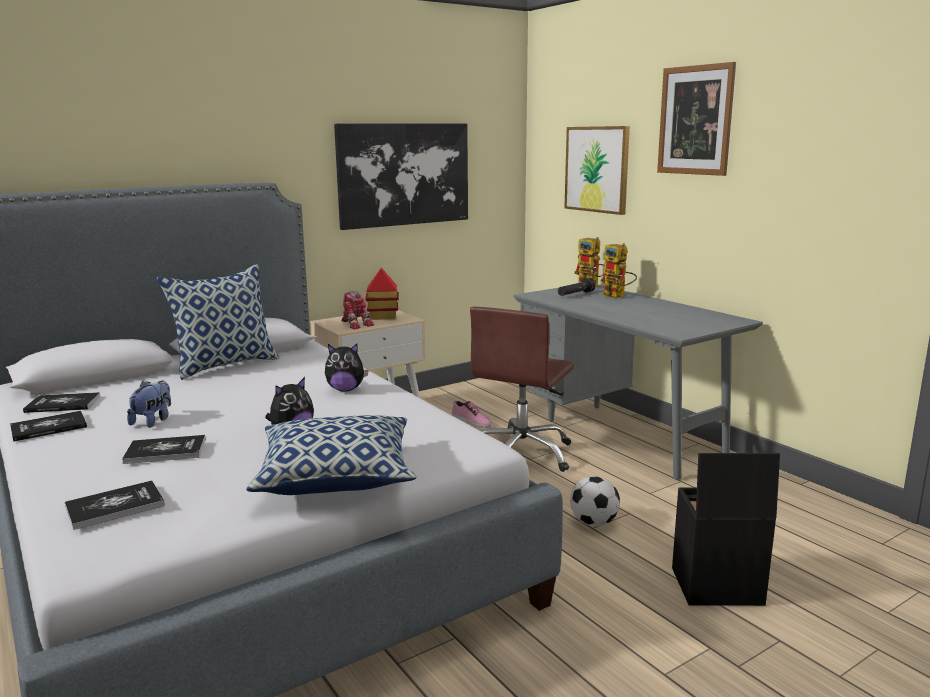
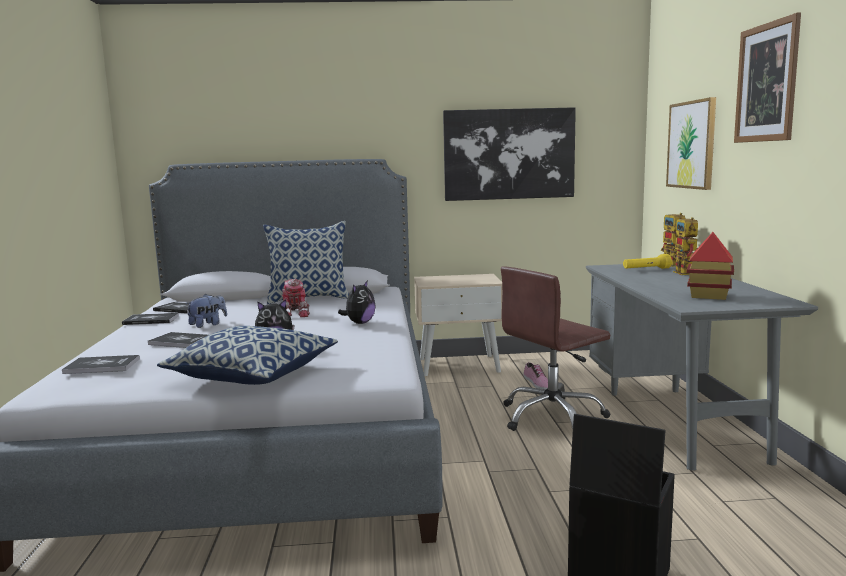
camera: 30 degrees right, 5 degrees down
(345, 389) = (359, 323): plush toy -> plush toy turned 90 degrees counterclockwise
(355, 324) = (443, 281): toy robot -> toy robot (296, 313)
(383, 317) = (473, 278): toy house -> toy house (708, 296)
(575, 294) = (646, 269): black flashlight -> yellow flashlight
(594, 523) = (555, 487): football -> none

